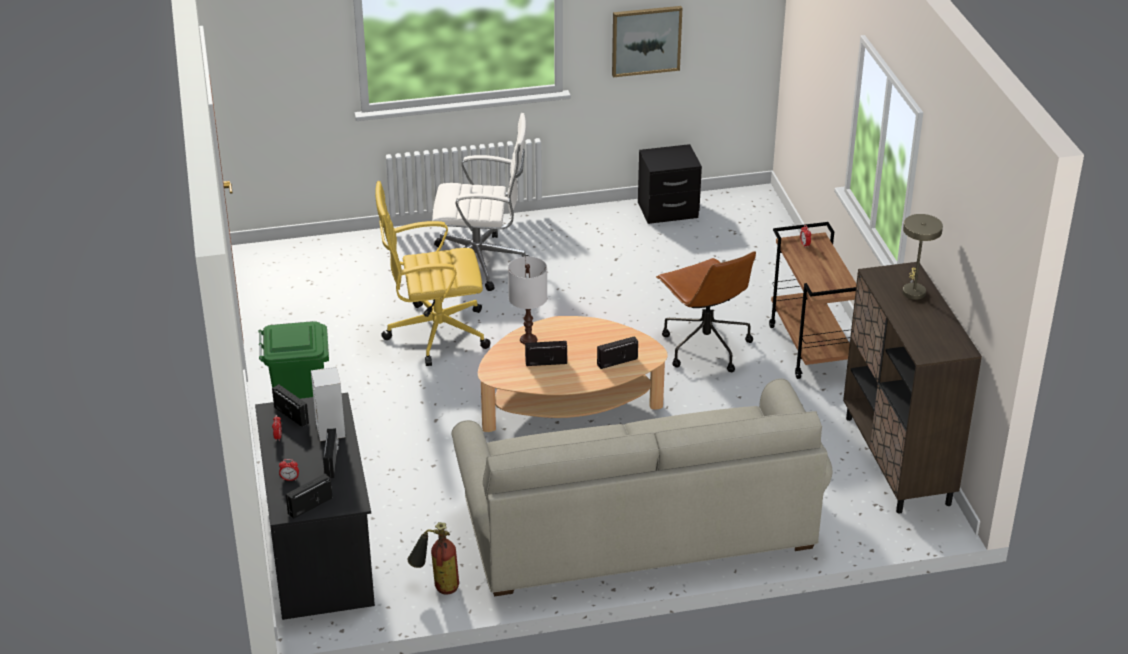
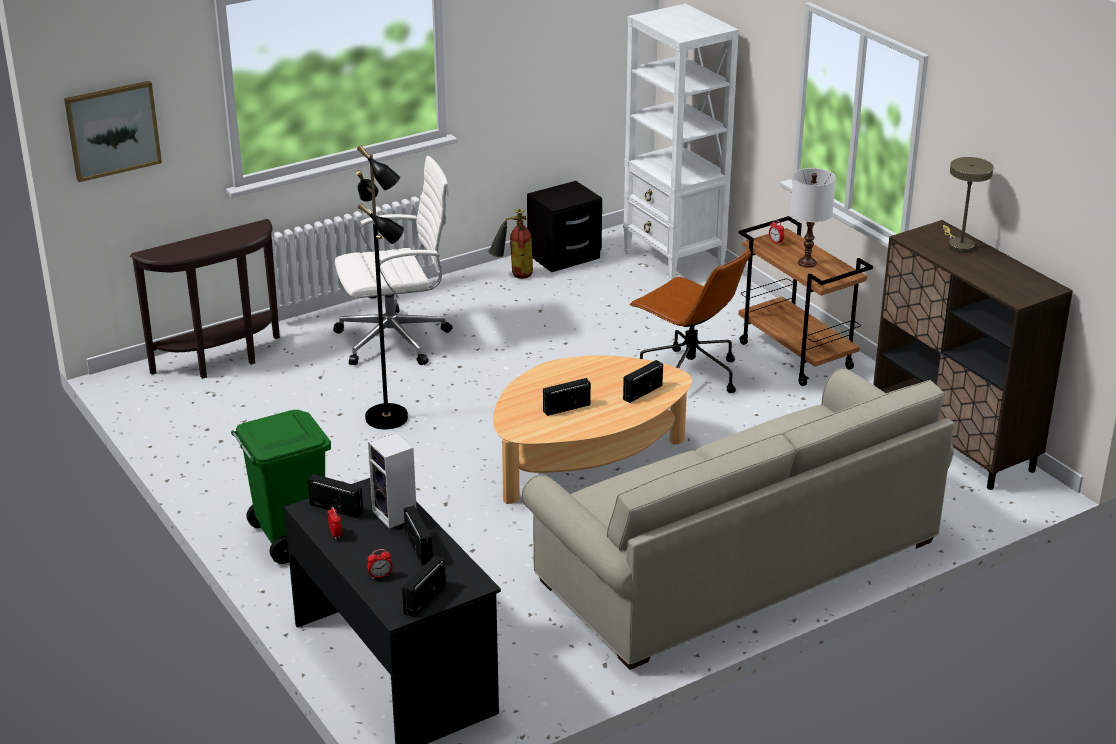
camera: 20 degrees left, 5 degrees down
(333, 254) = (222, 361): none -> brown console table
(434, 333) = (388, 417): yellow office chair -> black floor lamp
(437, 586) = (557, 674): fire extinguisher -> fire extinguisher (513, 275)
(528, 340) = (531, 390): white table lamp -> white table lamp (807, 263)
(646, 40) = (527, 67): picture -> picture (112, 130)
(761, 234) = (674, 262): none -> white bookcase

